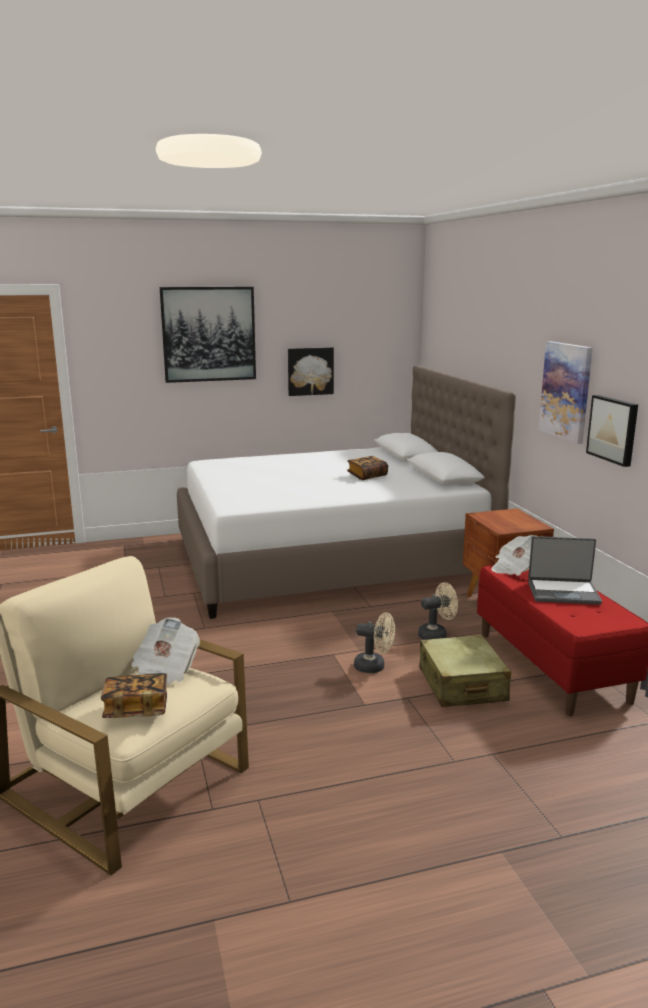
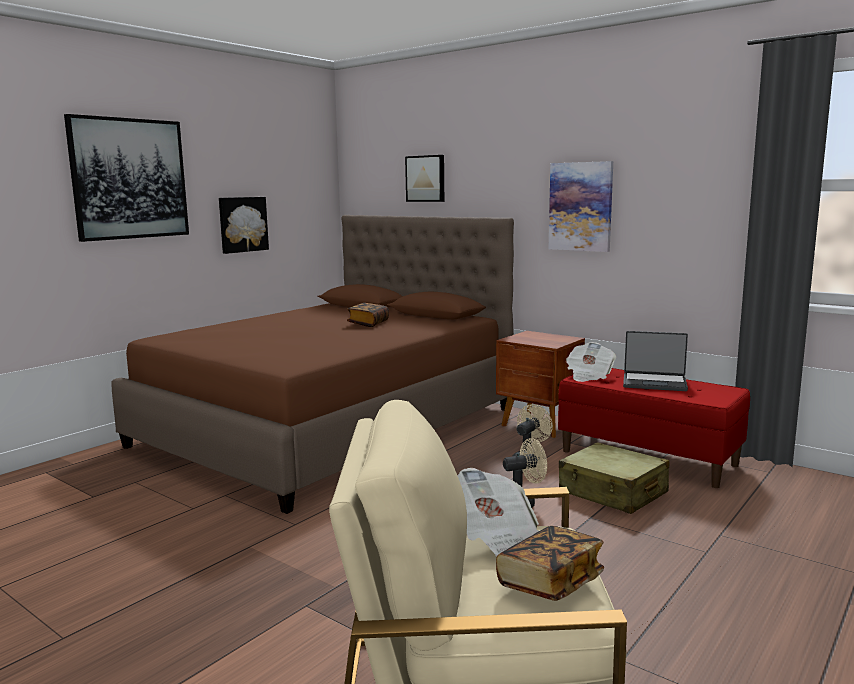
camera: 35 degrees left, 5 degrees down
(330, 559) = (329, 427): white bed -> brown bed
(563, 592) = (654, 383): laptop -> laptop turned 45 degrees clockwise
(614, 429) = (651, 231): picture -> picture (426, 178)

